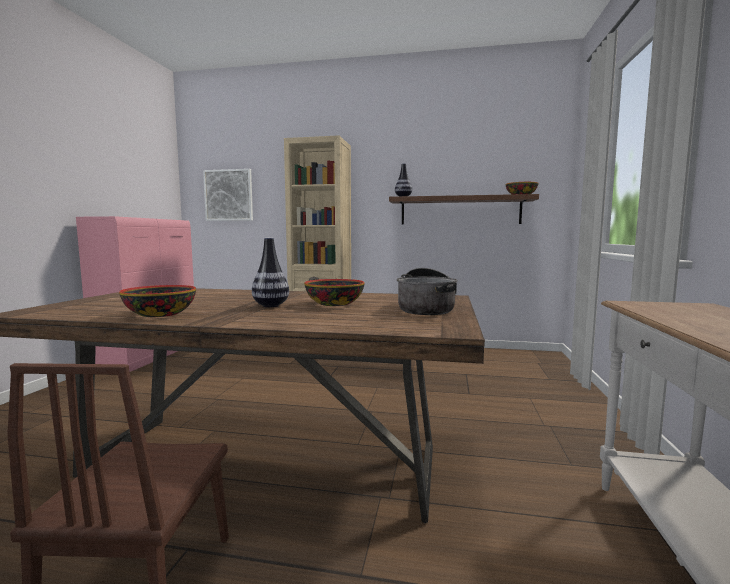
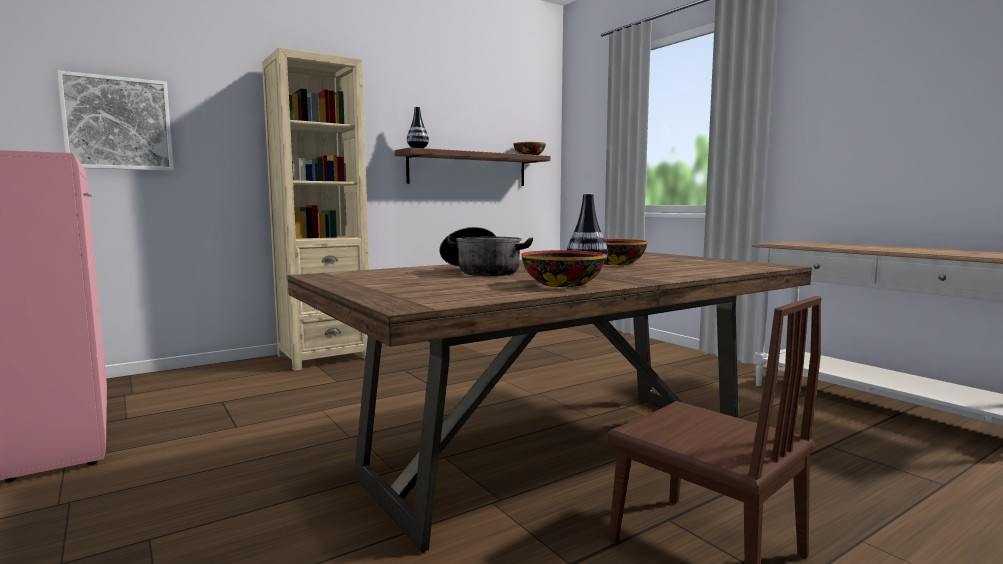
camera: 45 degrees left, 0 degrees up
(427, 308) = (684, 259): cooking pot -> cooking pot (482, 271)

